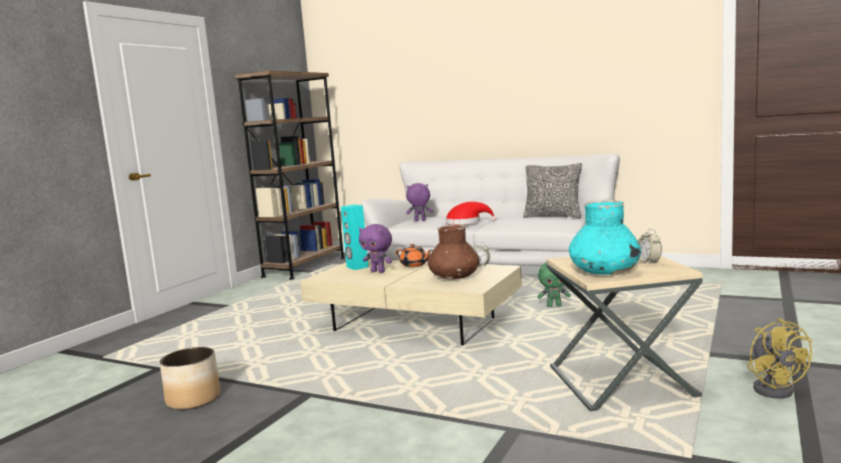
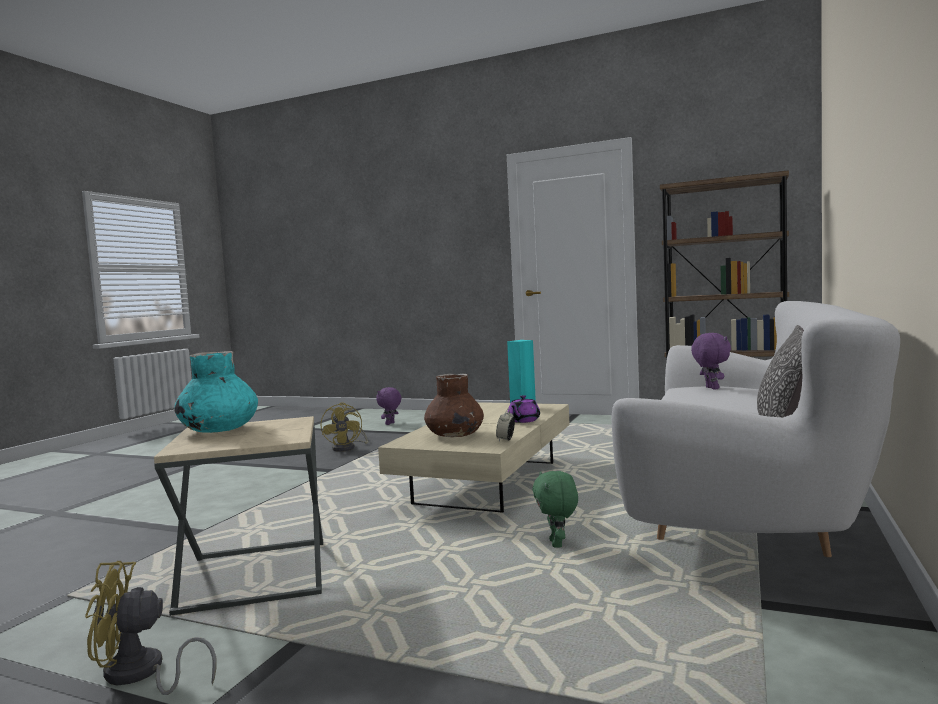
camera: 85 degrees right, 5 degrees down
(193, 399) = (348, 448): planter -> yellow fan
(378, 271) = (498, 414): purple plush toy -> purple plush toy (390, 424)
(414, 265) = (523, 421): orange teapot -> purple teapot
(466, 222) = (693, 402): red hat -> none
(648, 262) = (233, 441): alarm clock -> none

